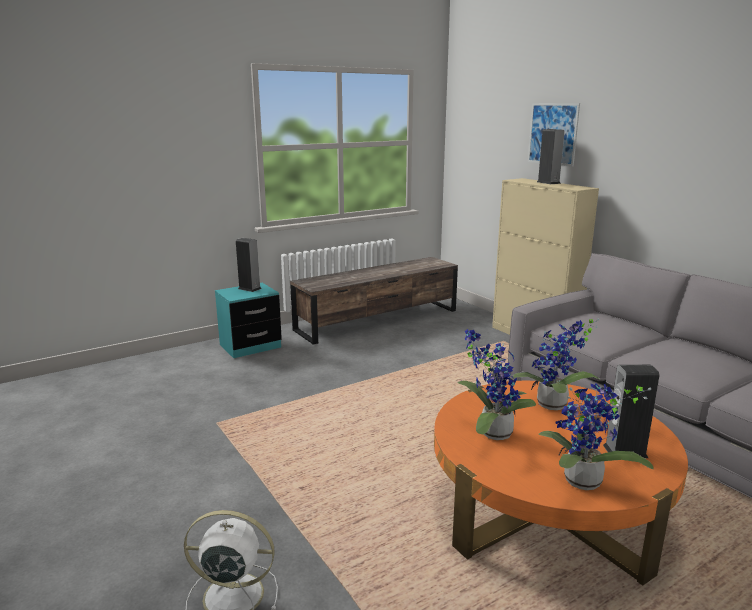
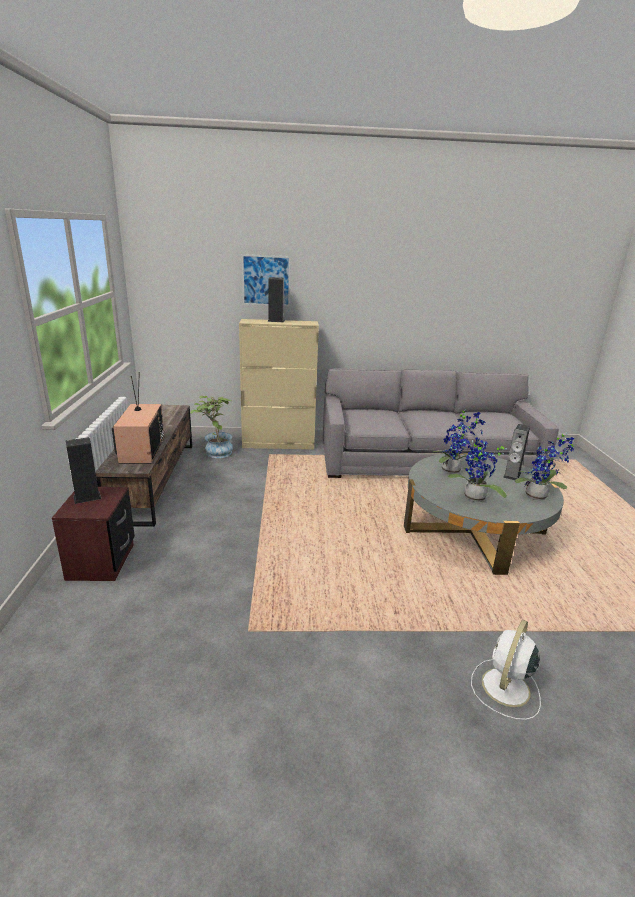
camera: 60 degrees left, 5 degrees up
(250, 346) = (101, 562): turquoise nightstand -> brown nightstand
(345, 279) = (141, 449): none -> television
(462, 321) = (215, 452): none -> potted plant
(546, 509) = (474, 530): orange coffee table -> grey coffee table

